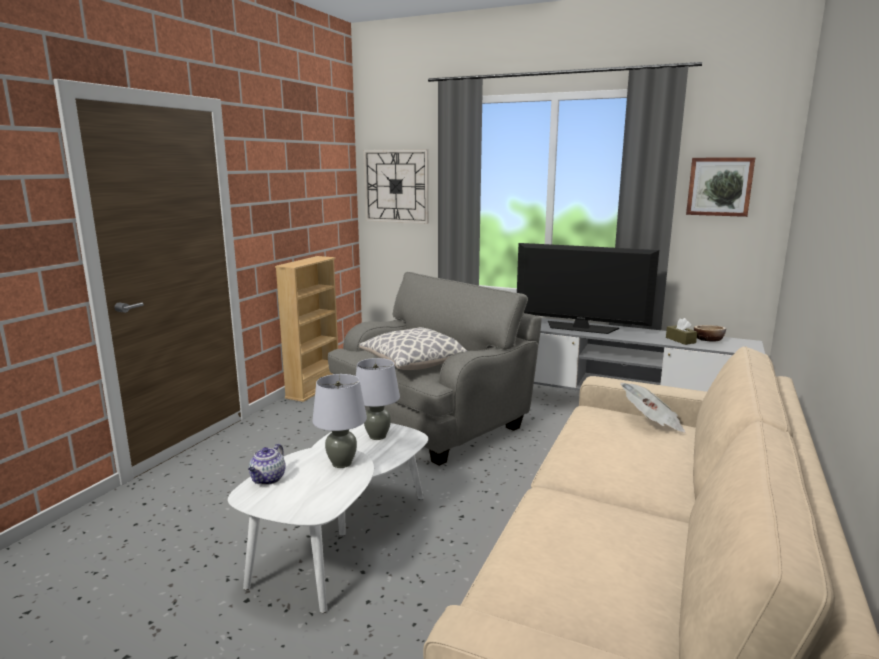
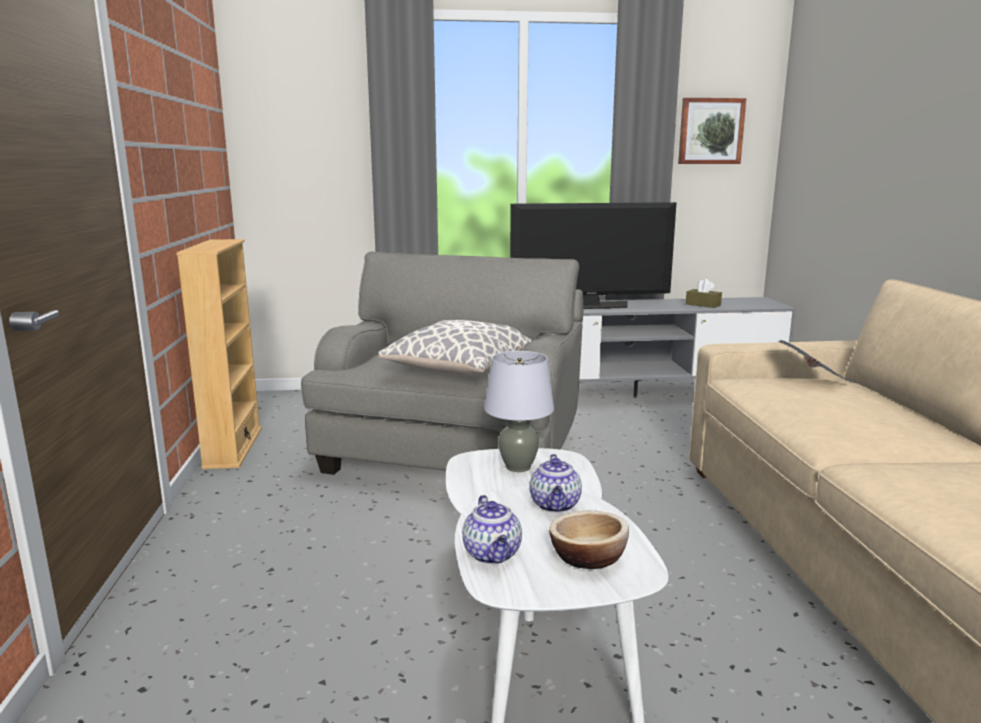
camera: 30 degrees left, 0 degrees up
(342, 463) = (555, 505): grey table lamp -> teapot
(396, 186) = (296, 136): wall clock -> none
(708, 340) = (725, 301): bowl -> bowl (588, 558)

